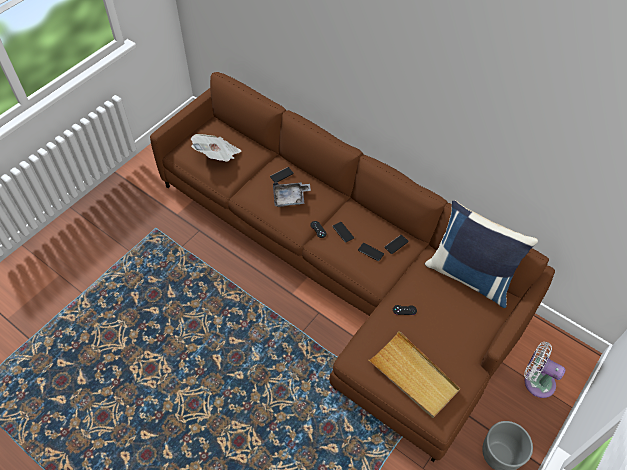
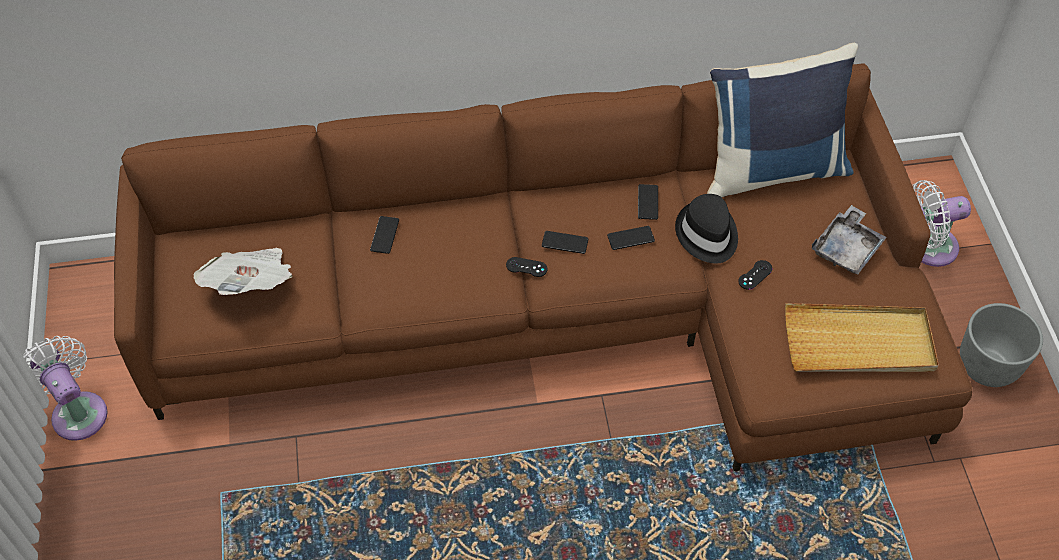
camera: 45 degrees left, 0 degrees up
(147, 163) = (77, 411): none -> white fan
(290, 198) = (438, 256): grey tray -> grey tray (847, 248)
(405, 277) = (706, 234): none -> black hat

